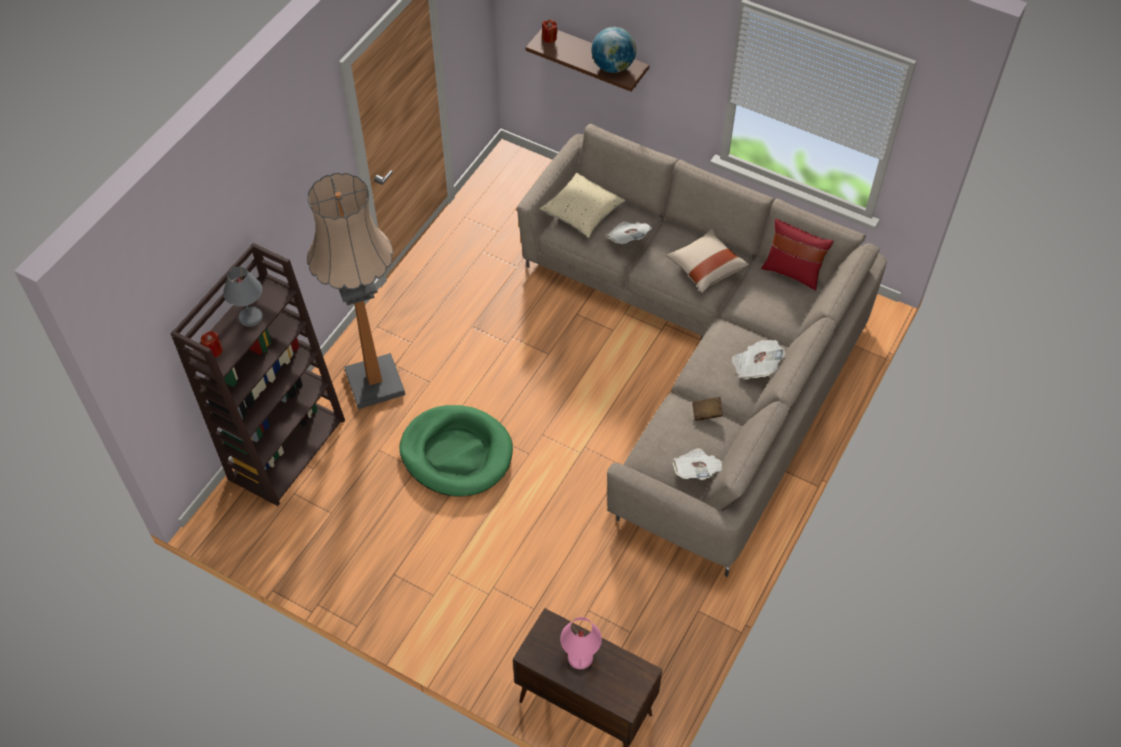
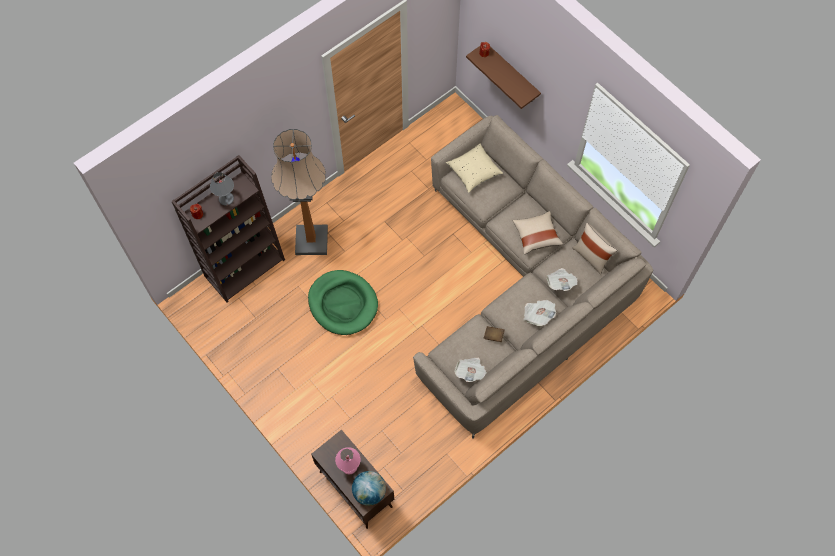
camera: 20 degrees right, 10 degrees up
(613, 66) = (516, 87): globe -> globe (369, 492)
(628, 239) = (495, 200): newspaper -> newspaper (560, 283)
(792, 272) = (591, 257): red pillow -> beige pillow

